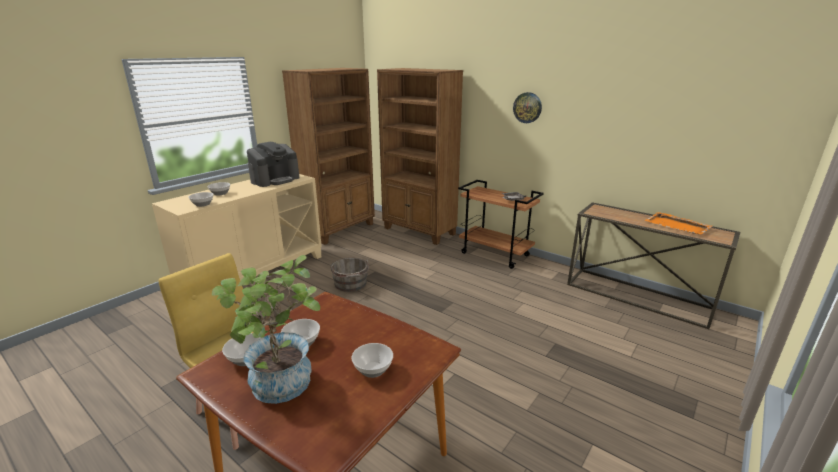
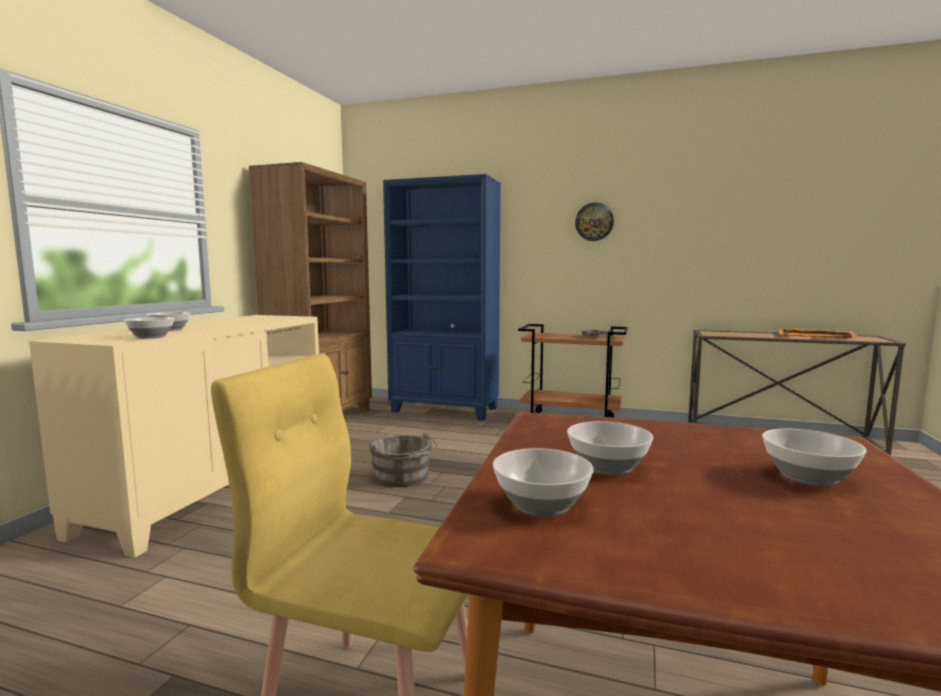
camera: 20 degrees left, 15 degrees down
(275, 180) = (252, 319): coffee machine -> none
(281, 389) = (713, 533): potted plant -> none
(419, 231) = (445, 410): brown bookcase -> blue bookcase

